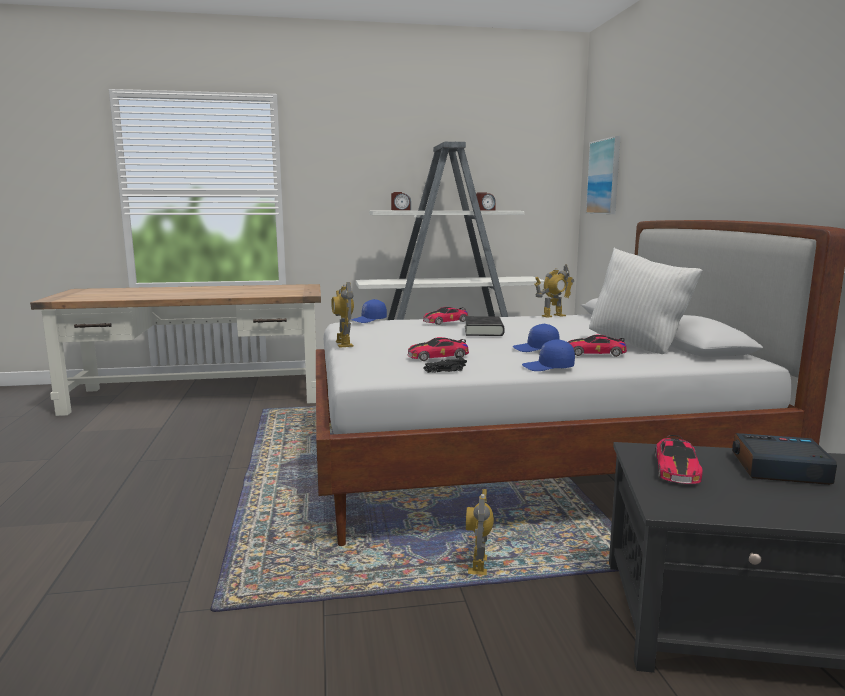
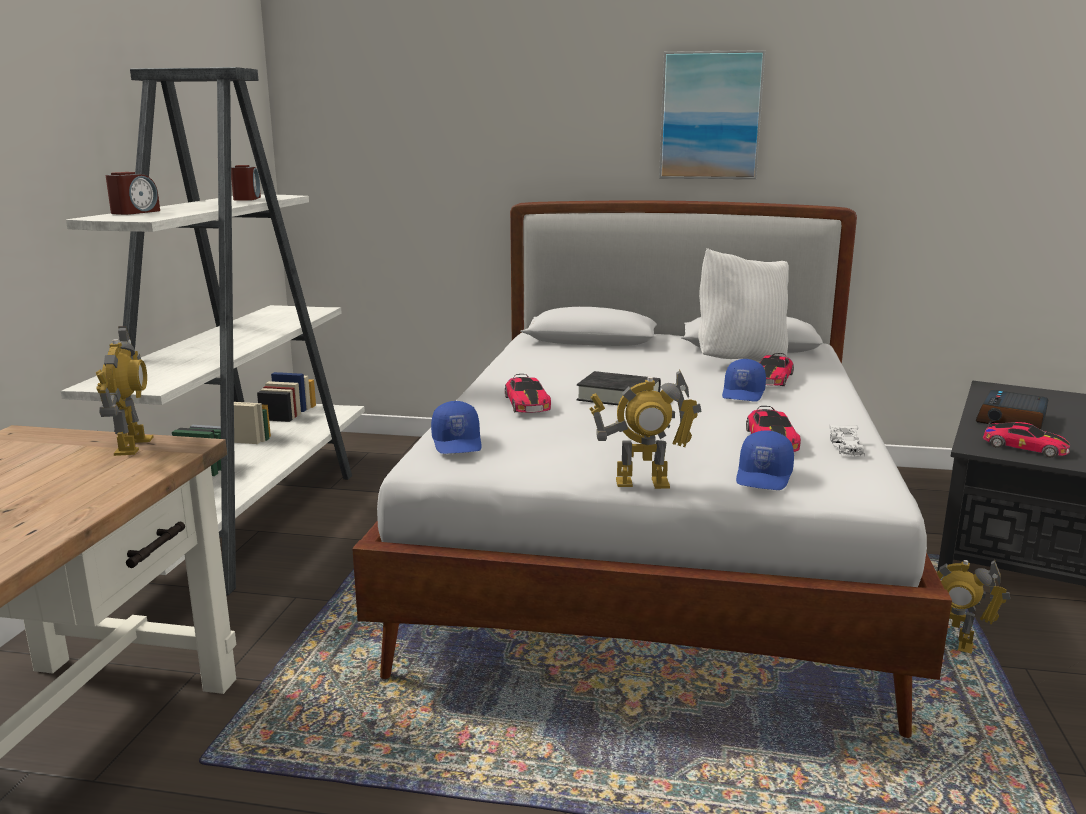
camera: 70 degrees left, 5 degrees up
(444, 370) = (847, 448): black toy car -> white toy car
(548, 367) = (837, 405): blue cap -> blue cap (764, 477)
(553, 316) = (517, 355): toy robot -> toy robot (132, 446)
(604, 177) = (357, 133): picture -> picture (710, 116)

